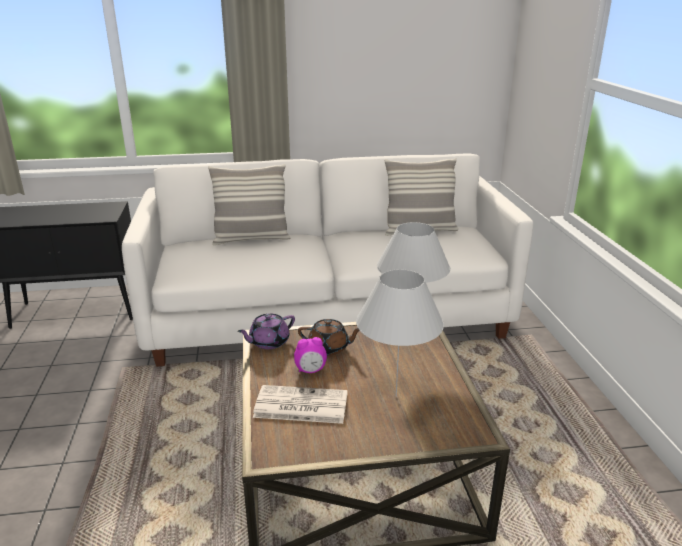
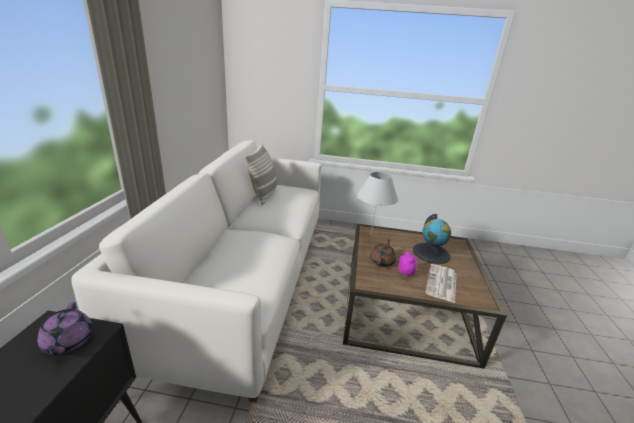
camera: 75 degrees left, 0 degrees up
(251, 239) = (217, 254): pillow -> none
(268, 342) = (370, 282): purple teapot -> purple teapot (68, 342)
(396, 396) = (431, 253): white table lamp -> globe

